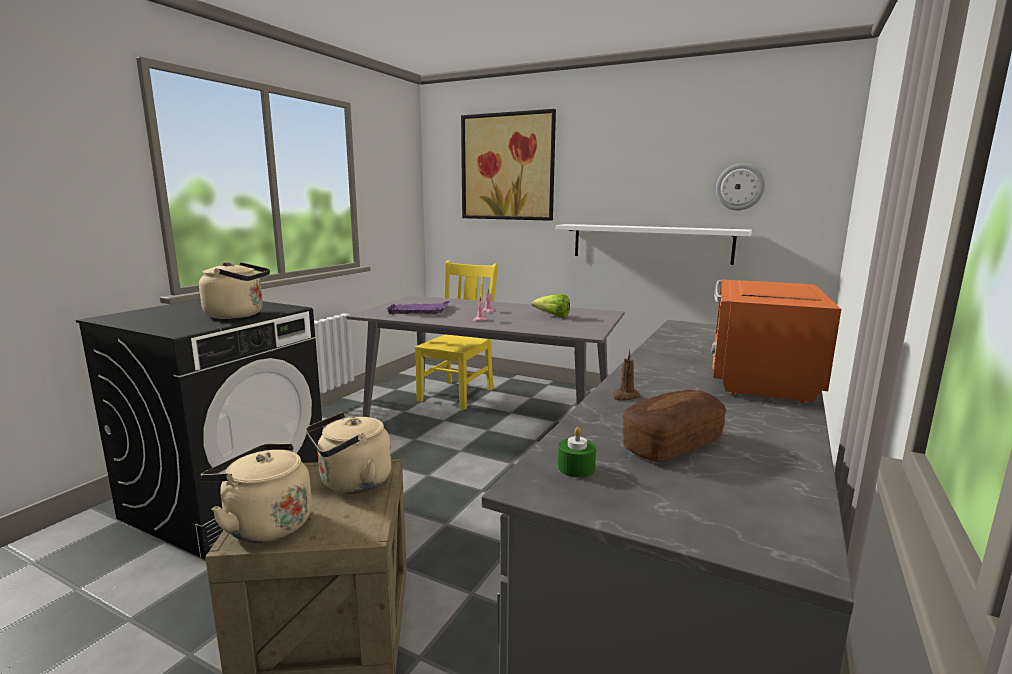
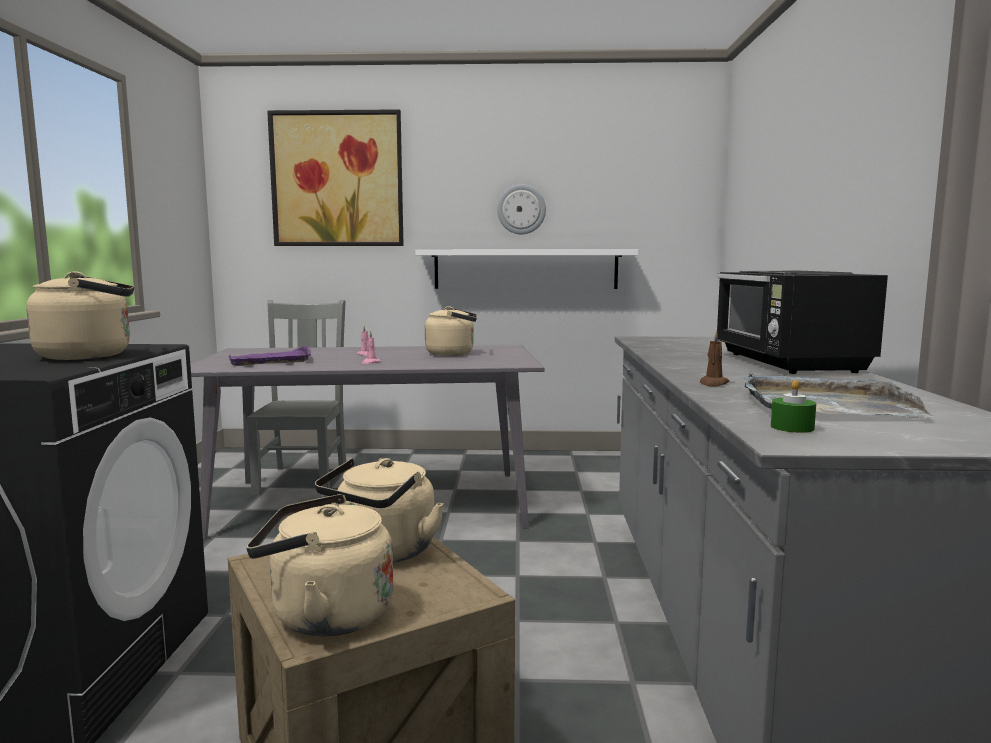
camera: 25 degrees left, 5 degrees down
(458, 393) = (303, 479): yellow chair -> grey chair
(553, 316) = (453, 354): lettuce -> beige kettle
(672, 444) = (826, 405): bread -> grey tray
(740, 187) = (617, 204): wall clock -> wall clock (521, 209)
(759, 378) = (788, 363): orange microwave -> black microwave

